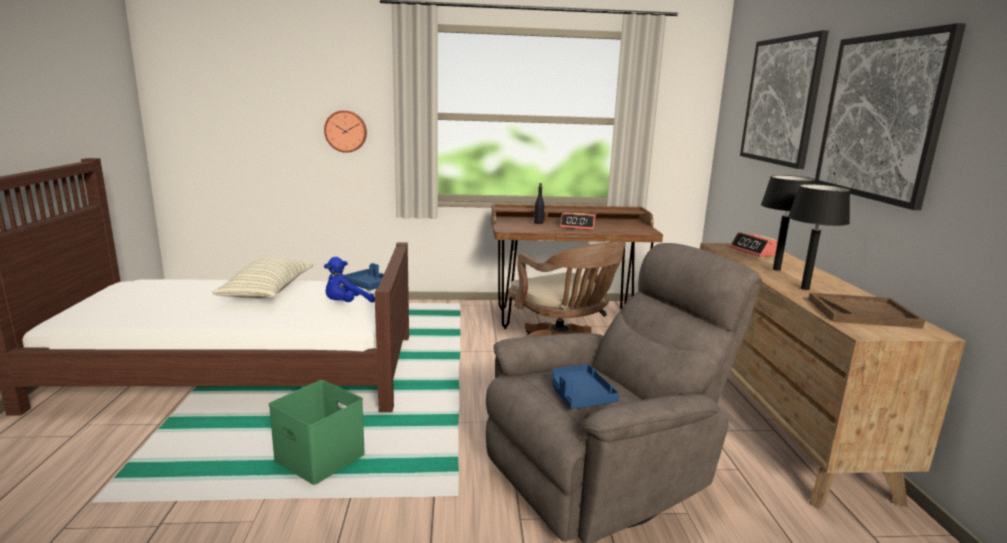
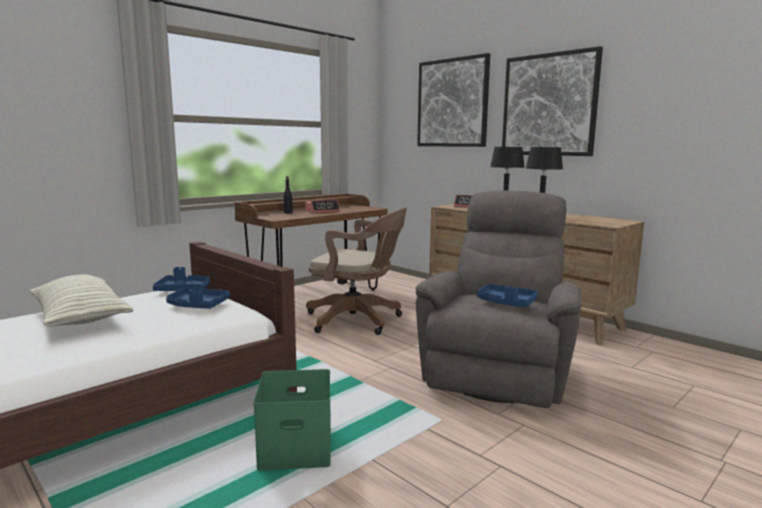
camera: 40 degrees left, 5 degrees down
(346, 131) = (62, 134): wall clock -> none
(346, 304) = (197, 306): blue plush toy -> blue tray
(862, 313) = (588, 219): brown tray -> none

